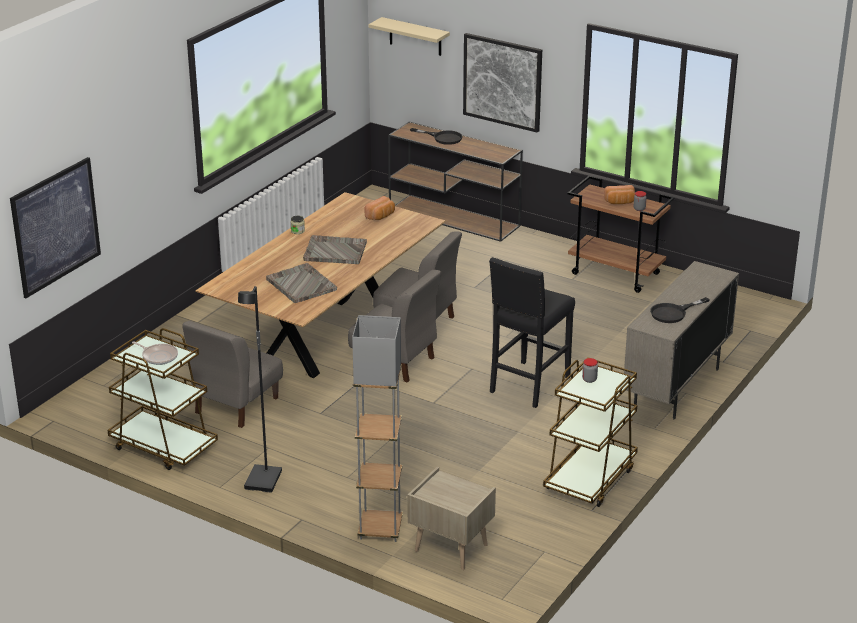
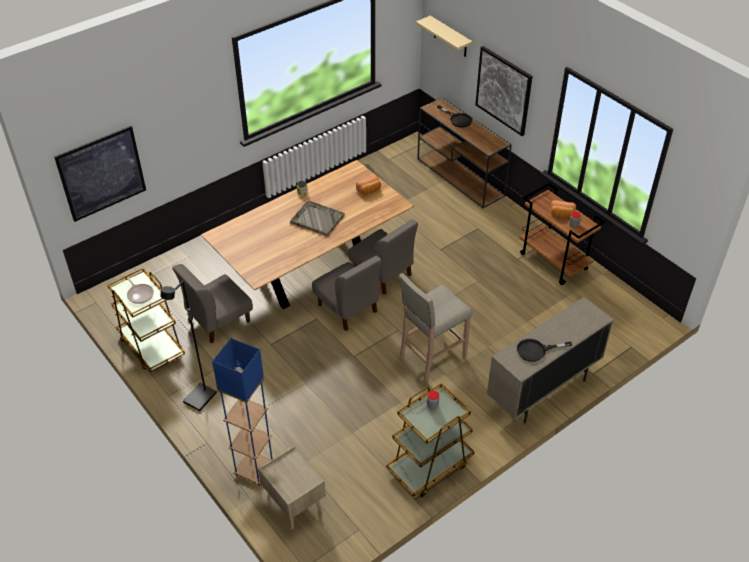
camera: 20 degrees right, 15 degrees up
(301, 284) = (275, 247): grey tray -> none
(380, 529) = (254, 470): grey floor lamp -> blue floor lamp
(528, 385) = (431, 357): black stool -> beige stool

